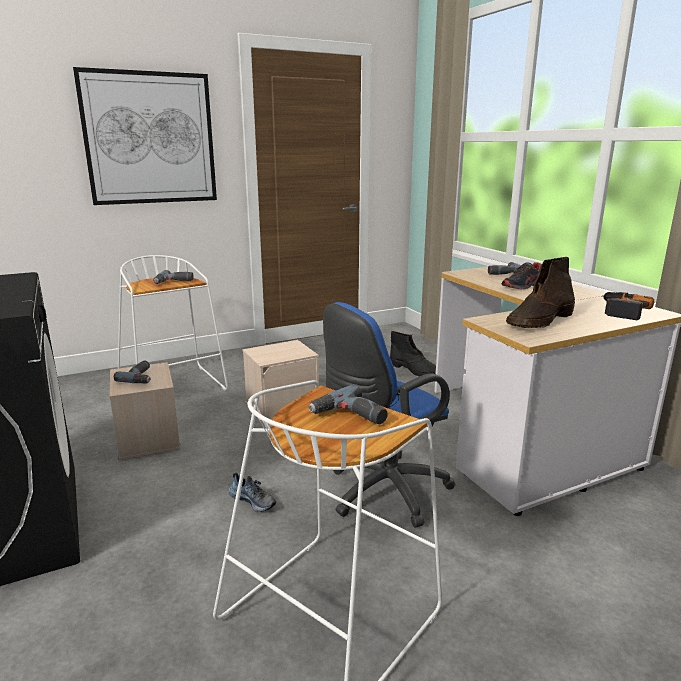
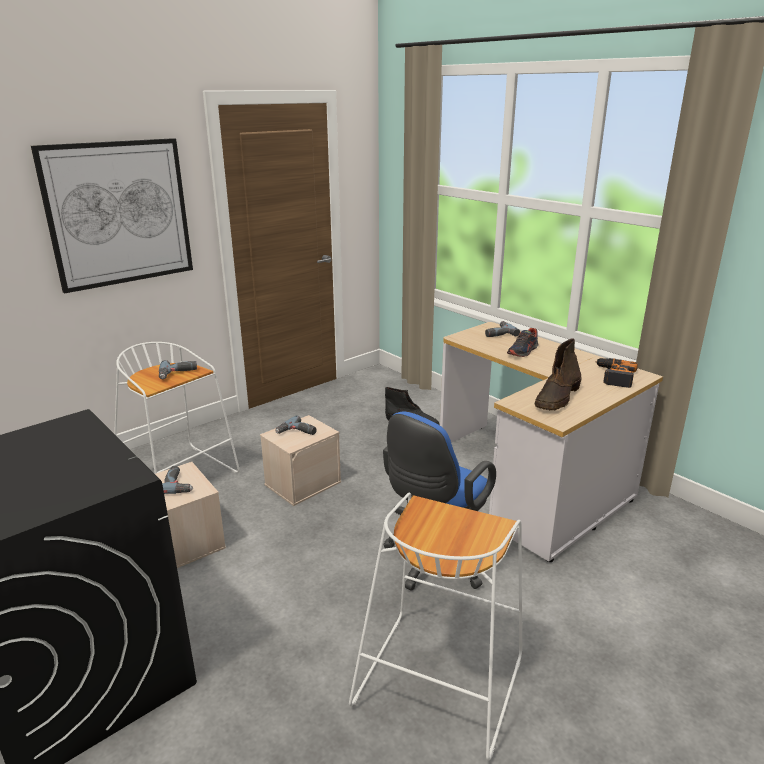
camera: 15 degrees left, 5 degrees up
(253, 500) = (325, 590): shoe -> none
(349, 416) = (456, 525): power drill -> power drill (296, 432)

